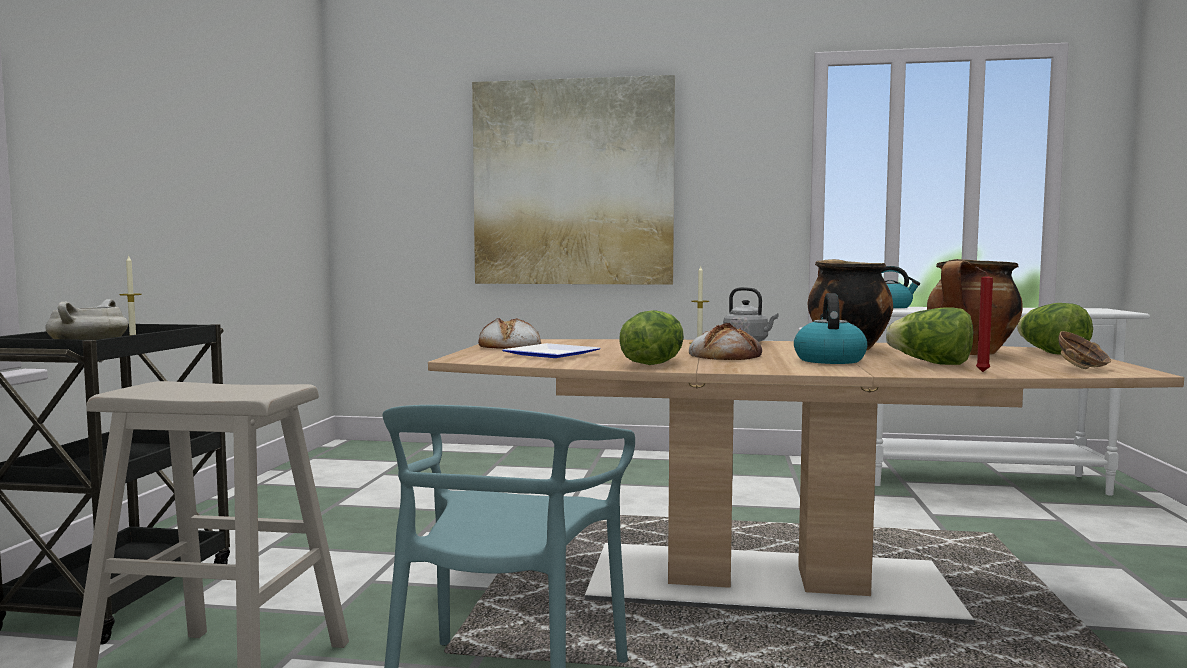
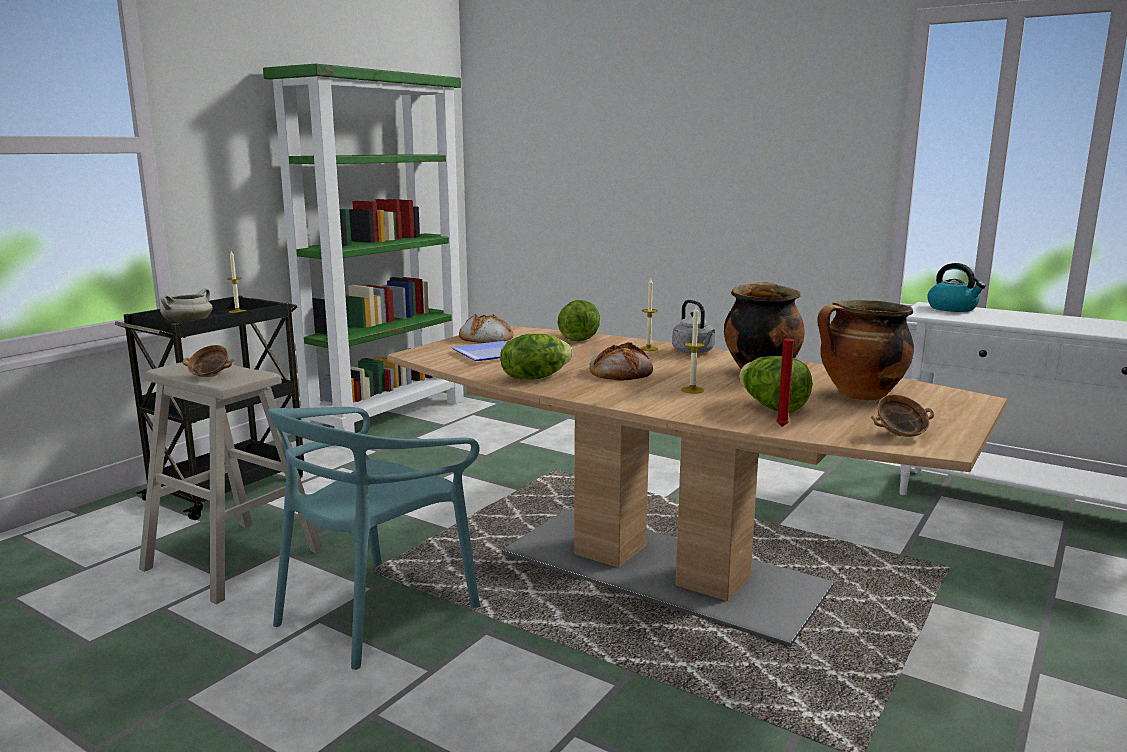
camera: 25 degrees right, 10 degrees up
(214, 393) = (209, 376): none -> bowl
(277, 488) = (388, 416): none -> green bookcase
(573, 183) = (662, 154): picture -> none
(829, 360) = (692, 390): kettle -> candle
(1050, 353) = (951, 405): lettuce -> lettuce (580, 338)

